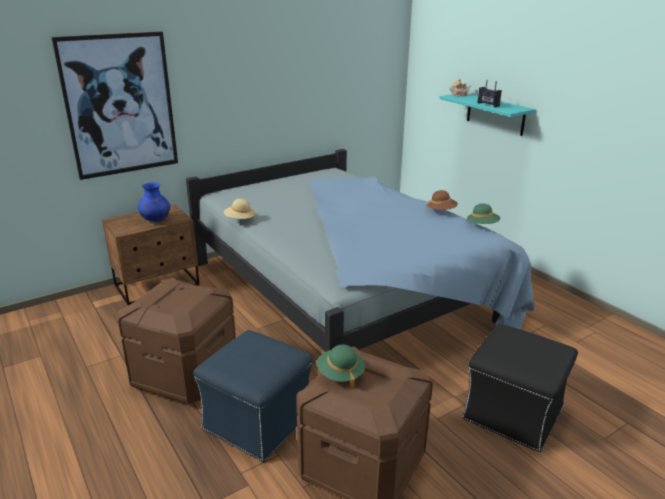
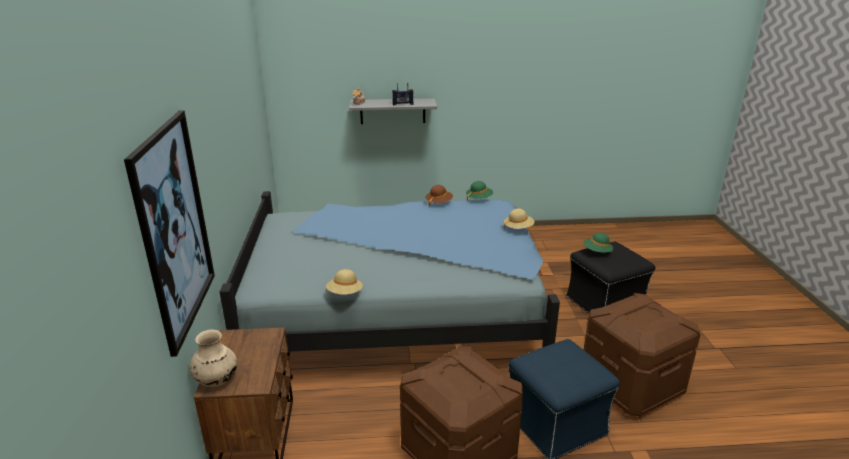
camera: 60 degrees left, 0 degrees up
(120, 219) = (216, 380): none -> beige vase
(155, 220) = (254, 353): blue vase -> none
(340, 374) = (635, 322): green hat -> green hat (597, 252)
(442, 257) = (518, 228): none -> beige hat
(495, 114) = (392, 111): turquoise shelf -> grey shelf

